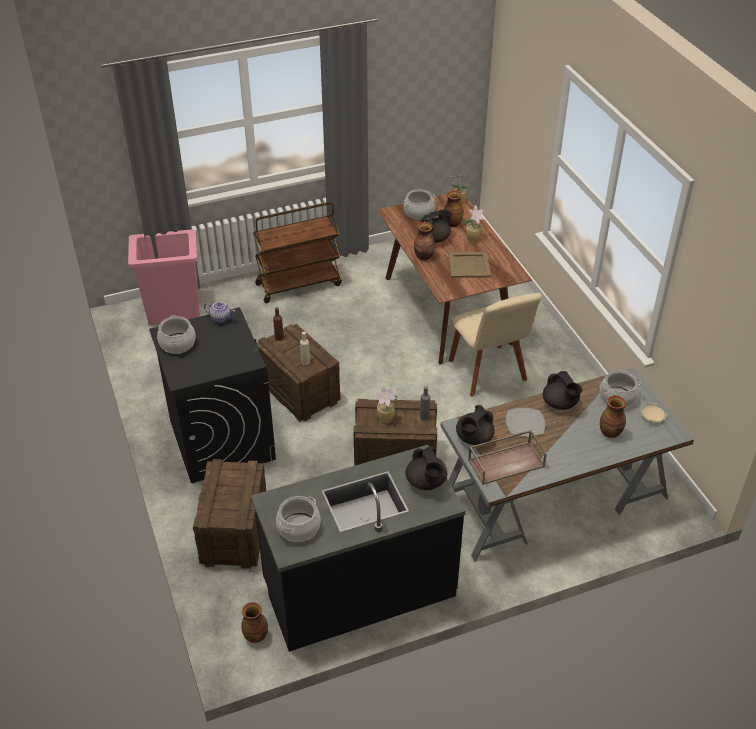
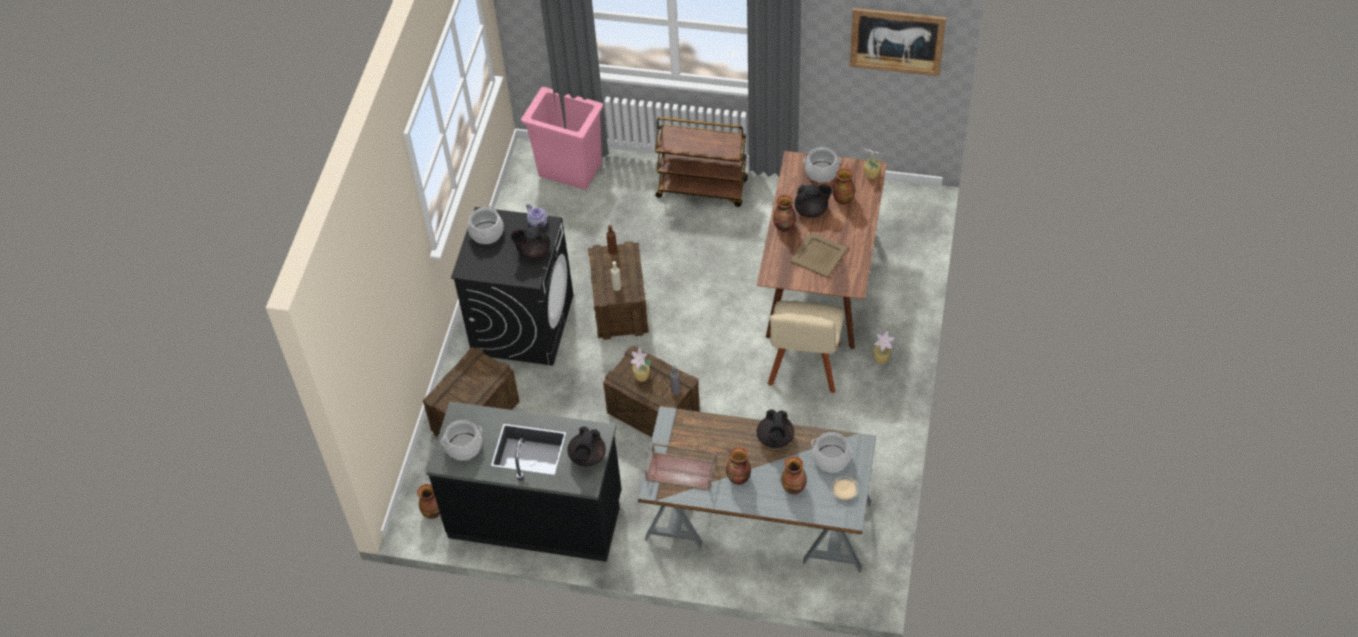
camera: 35 degrees right, 10 degrees up
(442, 79) = (897, 41): none -> picture
(473, 238) = (849, 226): potted plant -> potted plant (882, 359)
(473, 438) = (673, 435): black teapot -> black teapot (533, 251)
(524, 424) = (727, 443): plate -> none
(559, 446) = (738, 478): none -> vase

